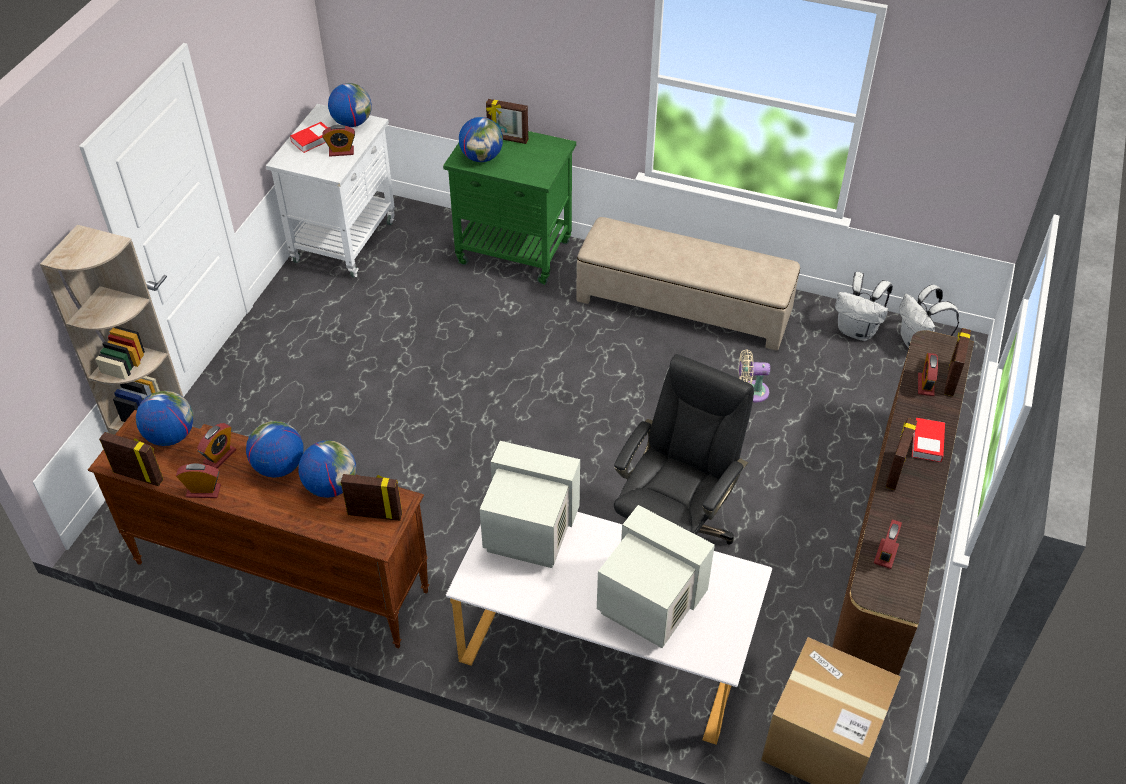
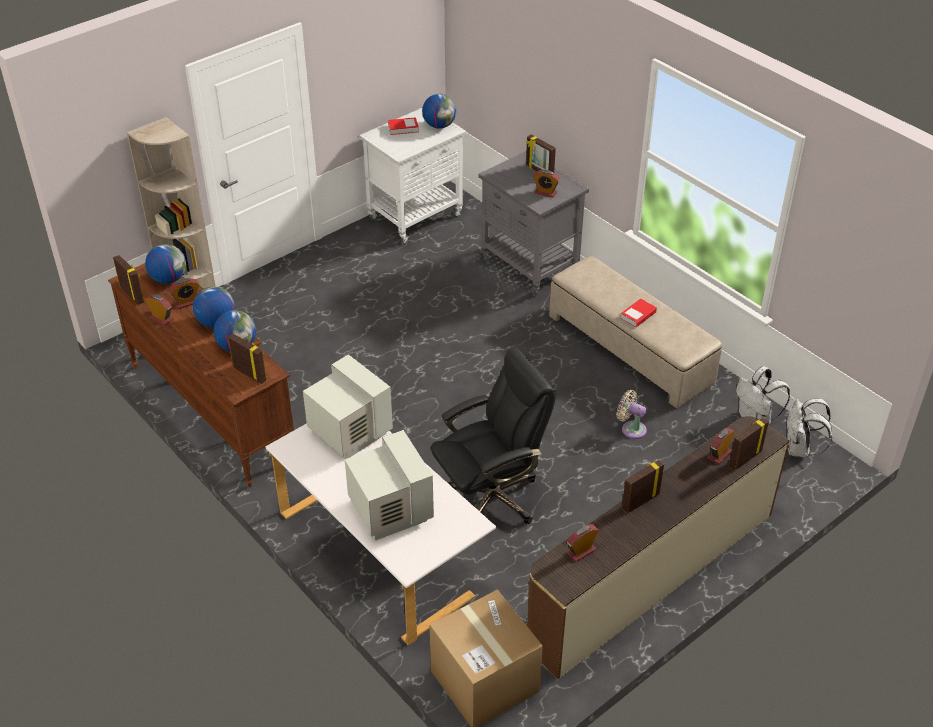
camera: 30 degrees right, 5 degrees down
(341, 152) = (416, 142): alarm clock -> alarm clock (545, 192)
(482, 157) = (510, 177): globe -> none
(515, 254) = (530, 267): green cart -> grey cart
(927, 443) = (683, 493): book -> book (638, 315)

